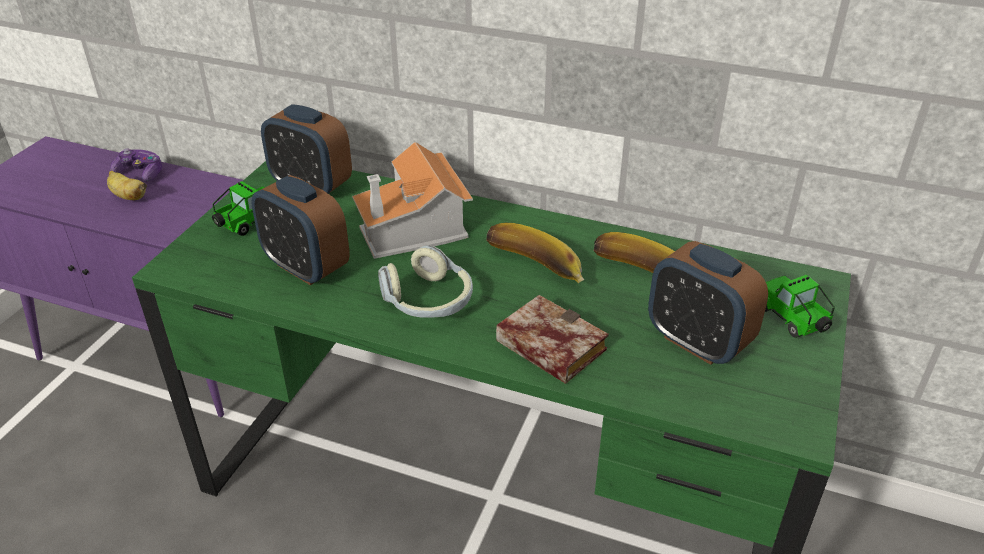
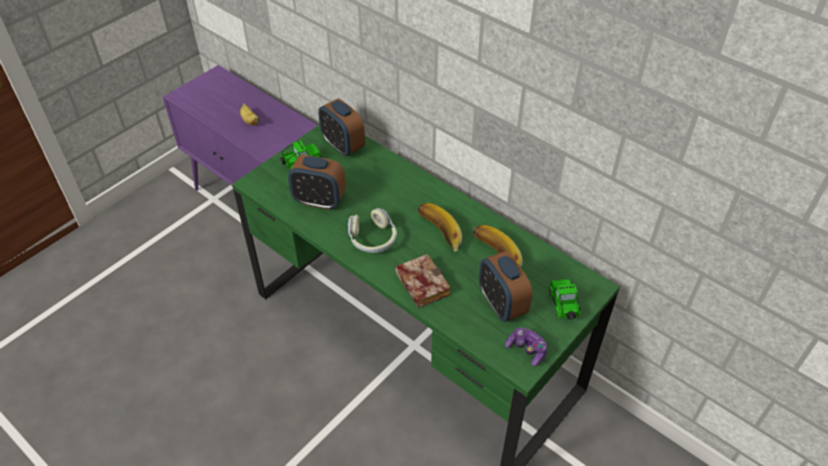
camera: 20 degrees right, 10 degrees up
(140, 173) = (261, 105): game controller -> game controller (526, 350)
(306, 267) = (319, 201): alarm clock -> alarm clock turned 45 degrees counterclockwise
(415, 228) = (387, 189): toy house -> none

